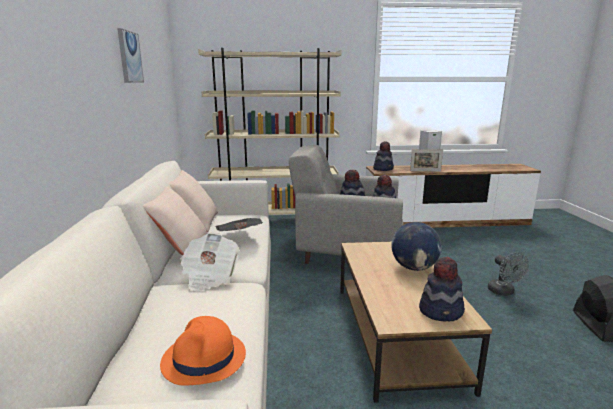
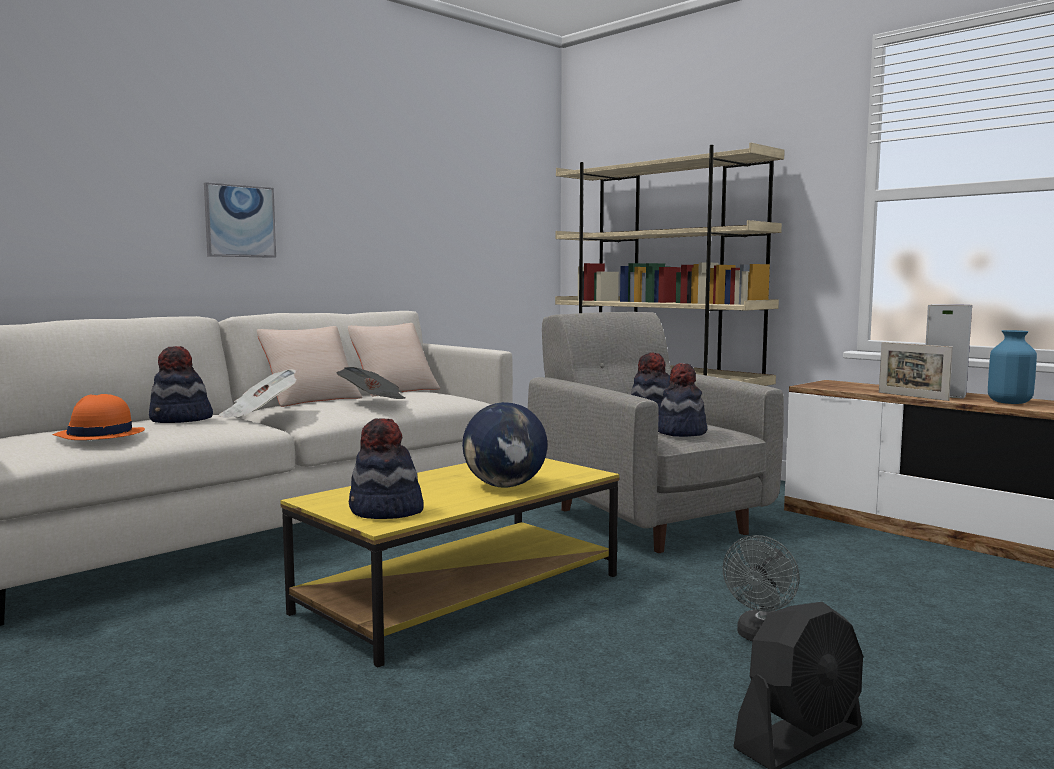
camera: 50 degrees right, 10 degrees down
(129, 57) = (400, 180): picture -> picture (240, 221)
(383, 169) = (836, 385): hat -> hat (181, 420)
(395, 333) = (460, 593): brown coffee table -> yellow coffee table
(453, 168) = (1008, 402): none -> blue vase

